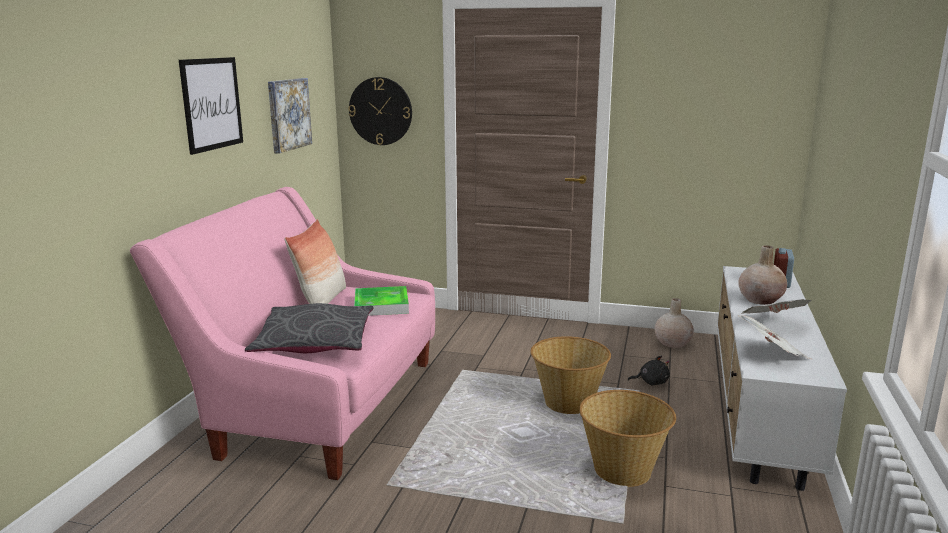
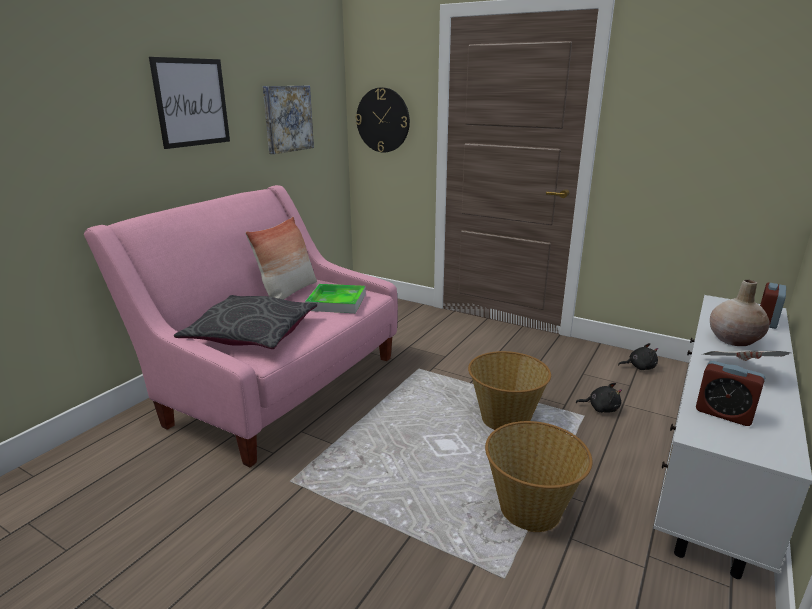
camera: 15 degrees right, 5 degrees up
(672, 343) = (639, 367): beige vase -> black plush toy
(772, 354) = (723, 414): newspaper -> alarm clock

